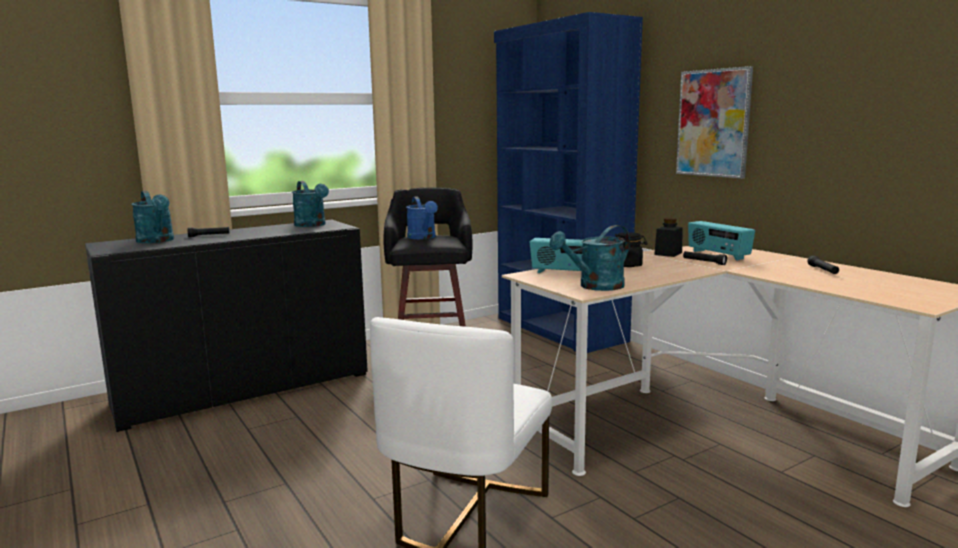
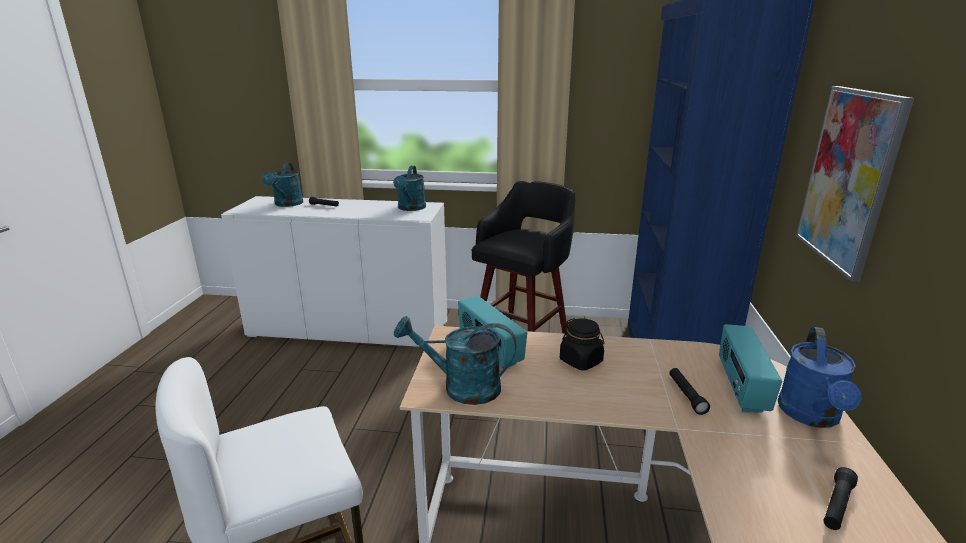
camera: 40 degrees right, 10 degrees up
(244, 389) = (349, 328): black cabinet -> white cabinet
(423, 237) = (517, 236): blue watering can -> blue watering can (811, 416)
(668, 253) = (679, 356): black jar -> none

